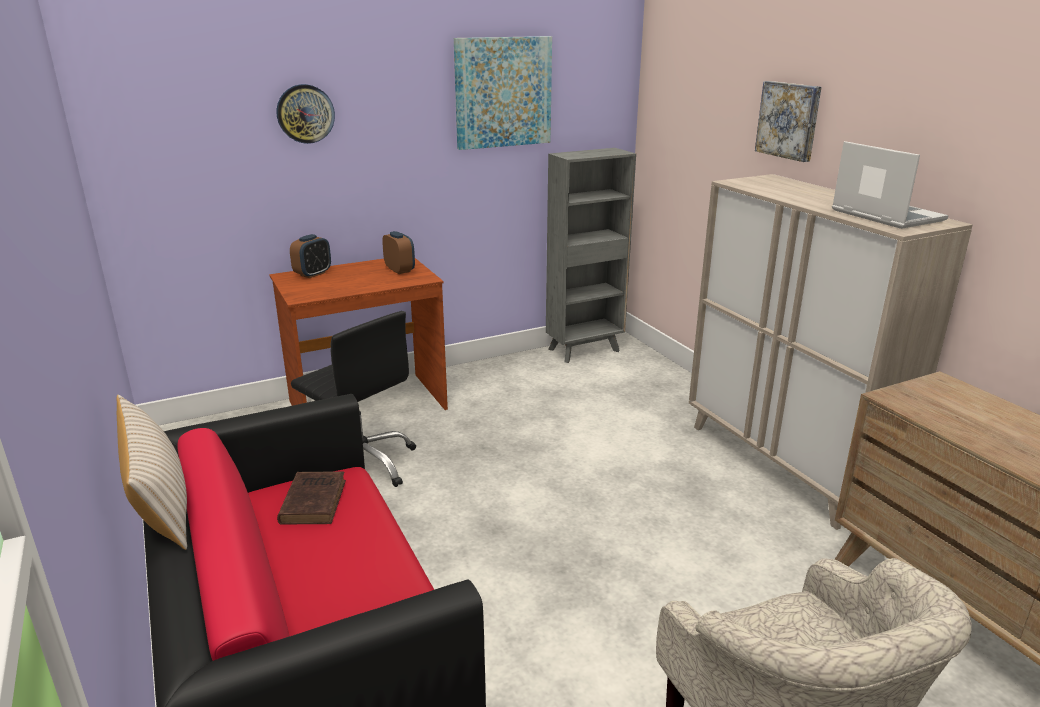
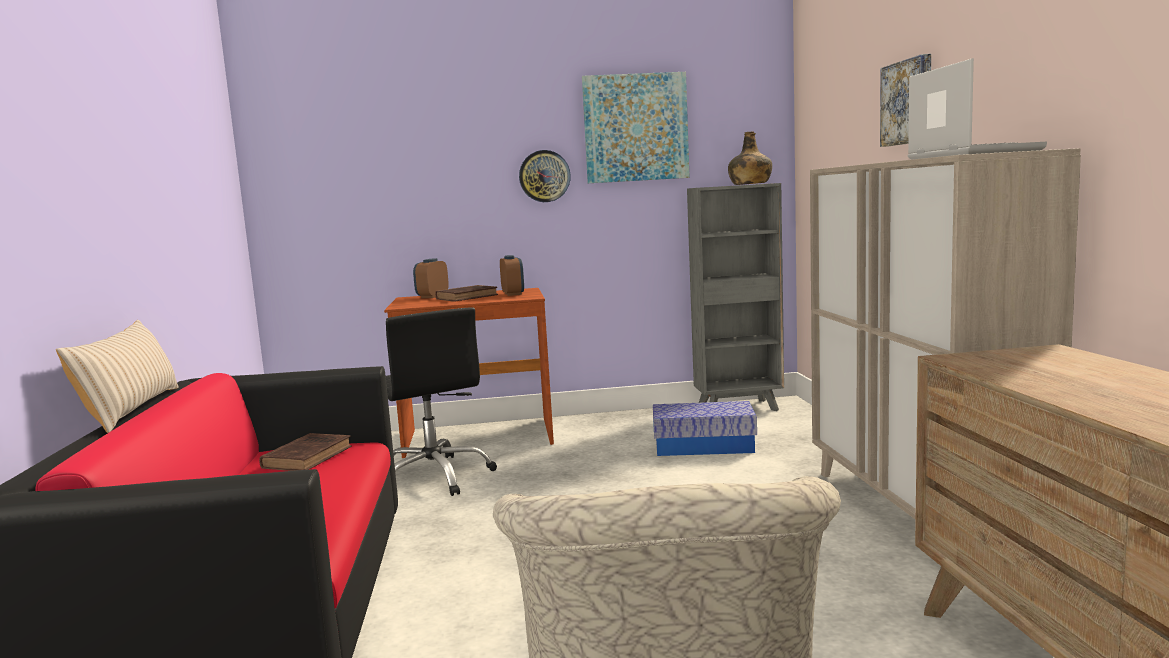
camera: 20 degrees right, 15 degrees down
(305, 114) = (437, 148): wall clock -> wall clock (544, 176)
(313, 274) = (432, 296): alarm clock -> alarm clock turned 150 degrees clockwise
(356, 276) = (468, 297): none -> brown book
(582, 401) = (704, 446): none -> storage box
(606, 152) = (749, 184): none -> green bottle

